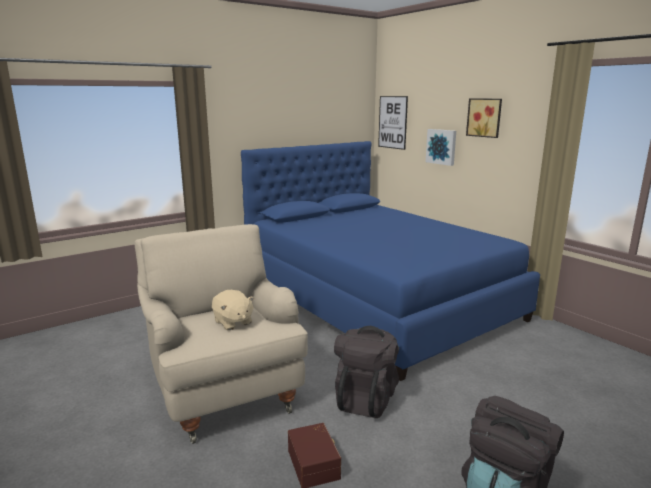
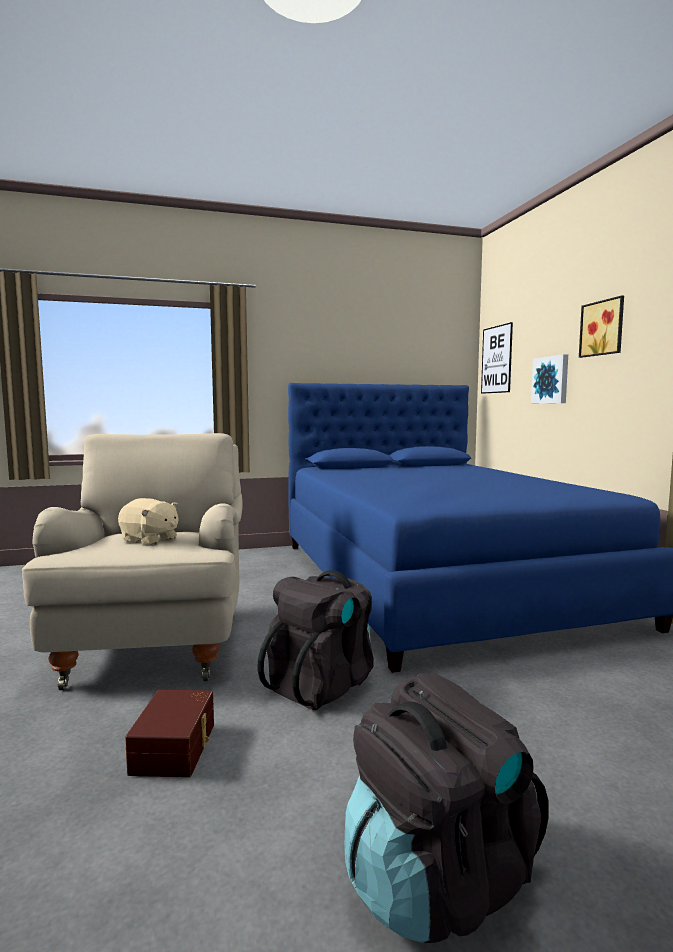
camera: 20 degrees right, 10 degrees down
(233, 322) = (150, 540): beige plush toy -> beige plush toy turned 45 degrees counterclockwise

